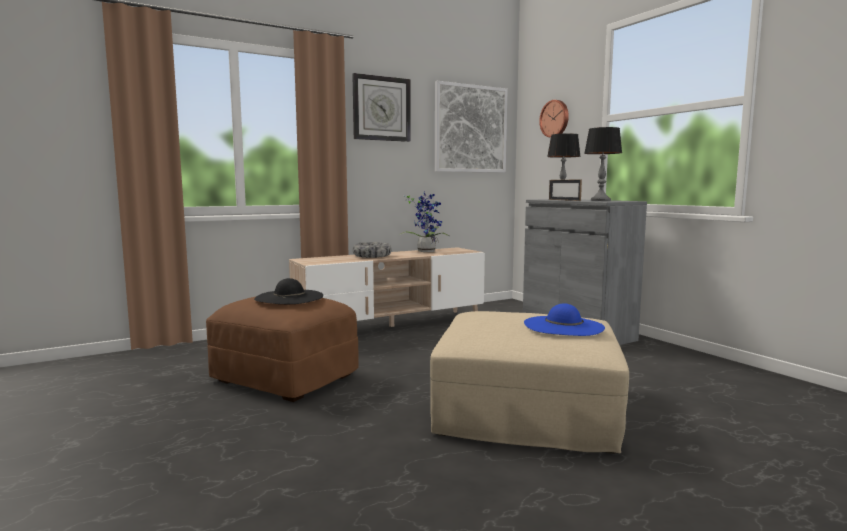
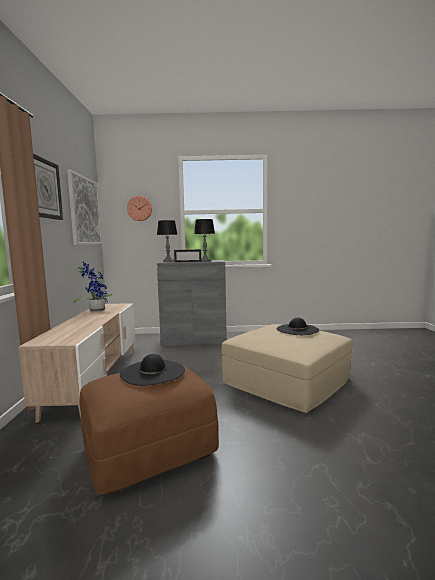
camera: 60 degrees left, 0 degrees up
(372, 256) = (80, 323): bowl -> none
(563, 326) = (297, 329): blue hat -> black hat

